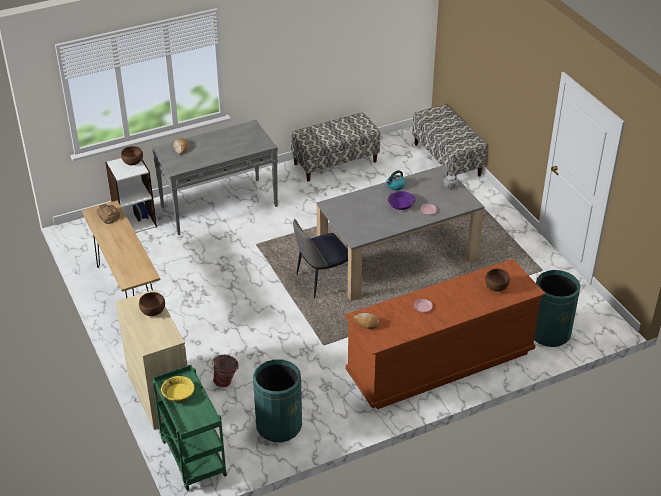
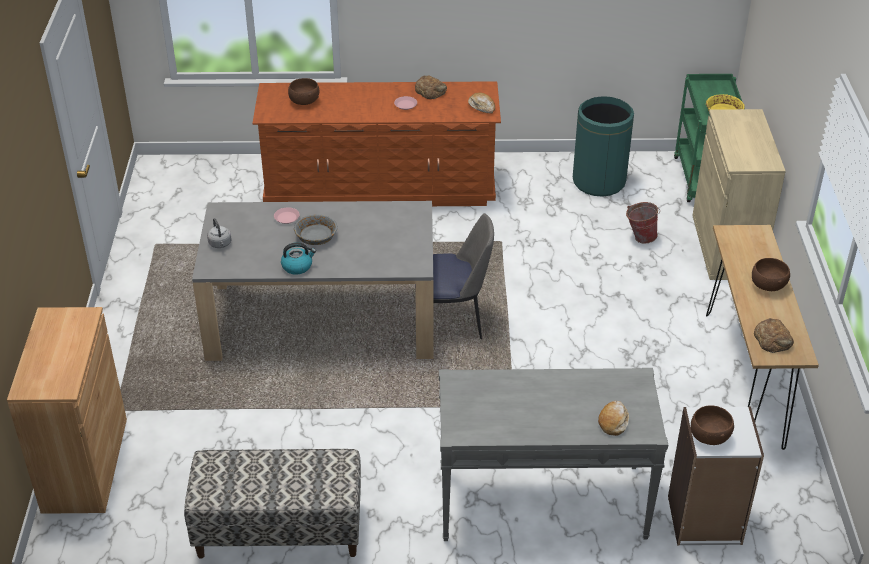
camera: 155 degrees left, 0 degrees up
(153, 311) = (738, 147): brown bowl -> brown bowl (767, 285)
(401, 205) = (316, 236): purple bowl -> grey bowl
(415, 326) = (430, 91): none -> bread
(447, 159) = (85, 464): bench -> brown cabinet
(549, 333) = (230, 179): green trash can -> none

